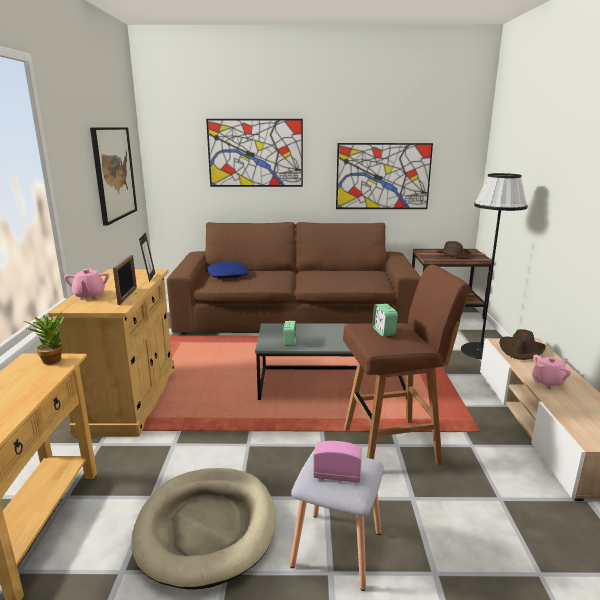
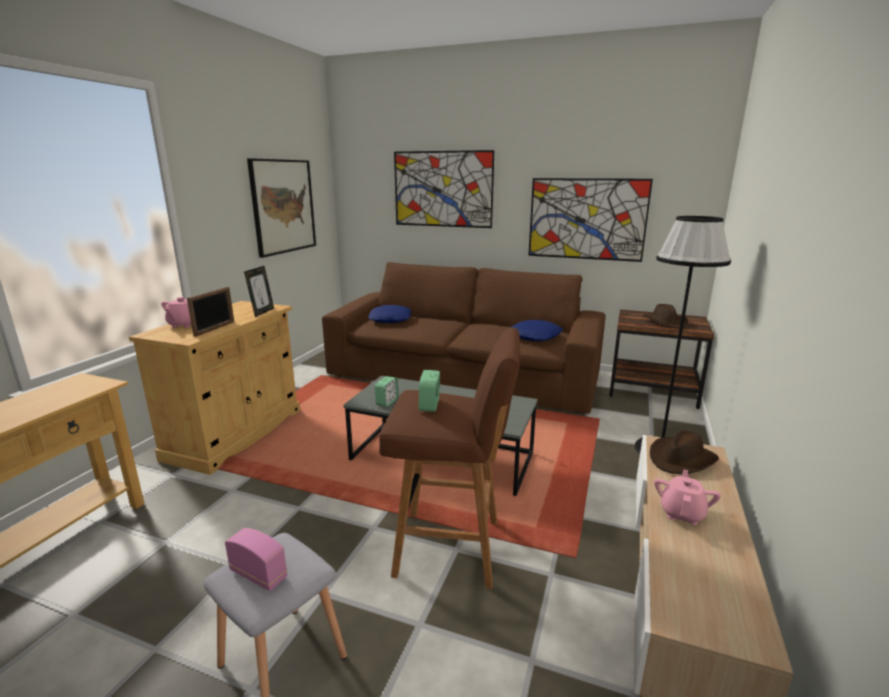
camera: 20 degrees right, 0 degrees up
(53, 359) = (94, 382): potted plant -> none
(207, 528) = (182, 591): beige dog bed -> none
(363, 276) = (535, 336): none -> blue pillow
(548, 382) = (682, 513): pink teapot -> pink teapot turned 60 degrees counterclockwise

